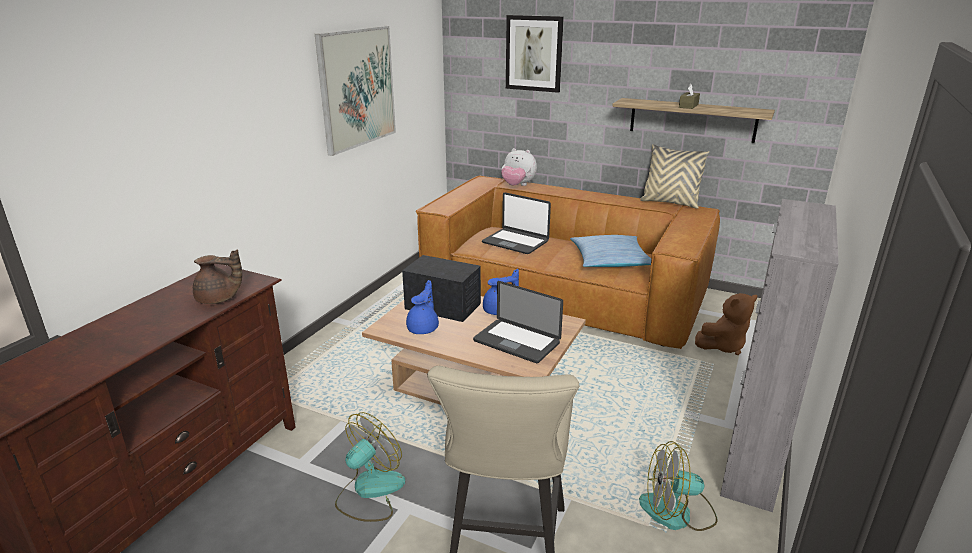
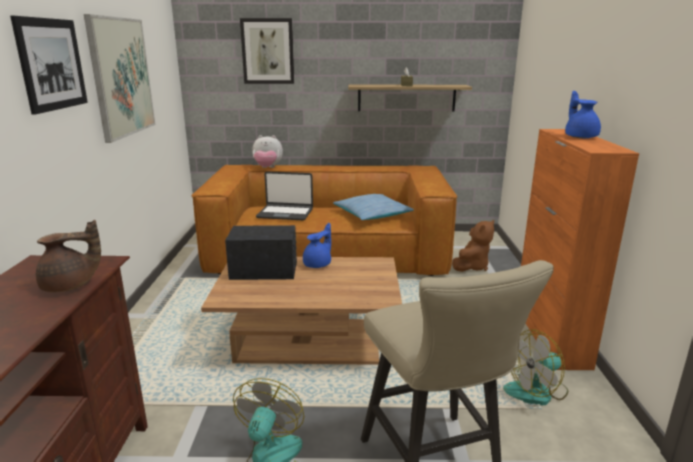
camera: 25 degrees left, 5 degrees down
(271, 88) = (52, 64): none -> picture
(424, 328) = (261, 291): blue teapot -> blue teapot (580, 137)
(516, 342) = (354, 284): laptop -> none
(670, 203) = (398, 166): beige pillow -> none
(752, 455) = (550, 335): grey cabinet -> orange cabinet

